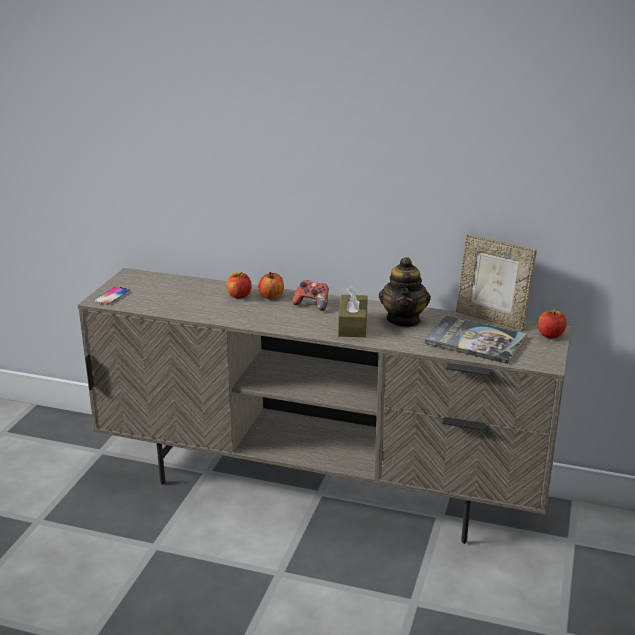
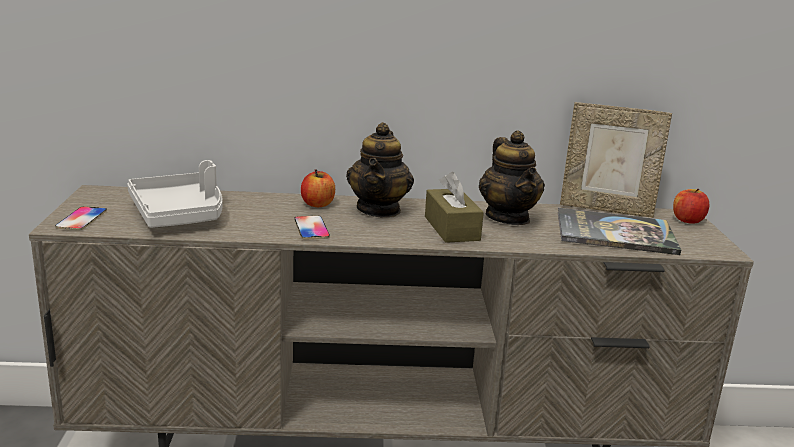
camera: 20 degrees left, 5 degrees down
(174, 297) = (179, 214): none -> grey tray
(239, 295) = (272, 206): apple -> none
(254, 316) = (311, 228): none -> phone
(312, 305) = (379, 210): game controller -> teapot

